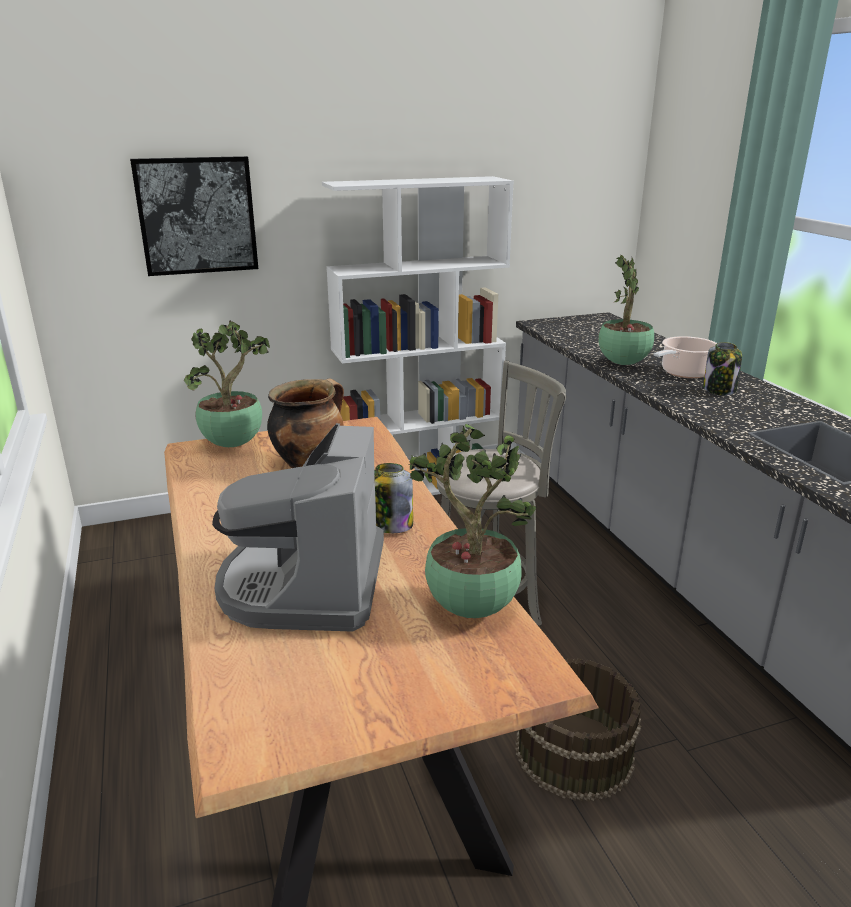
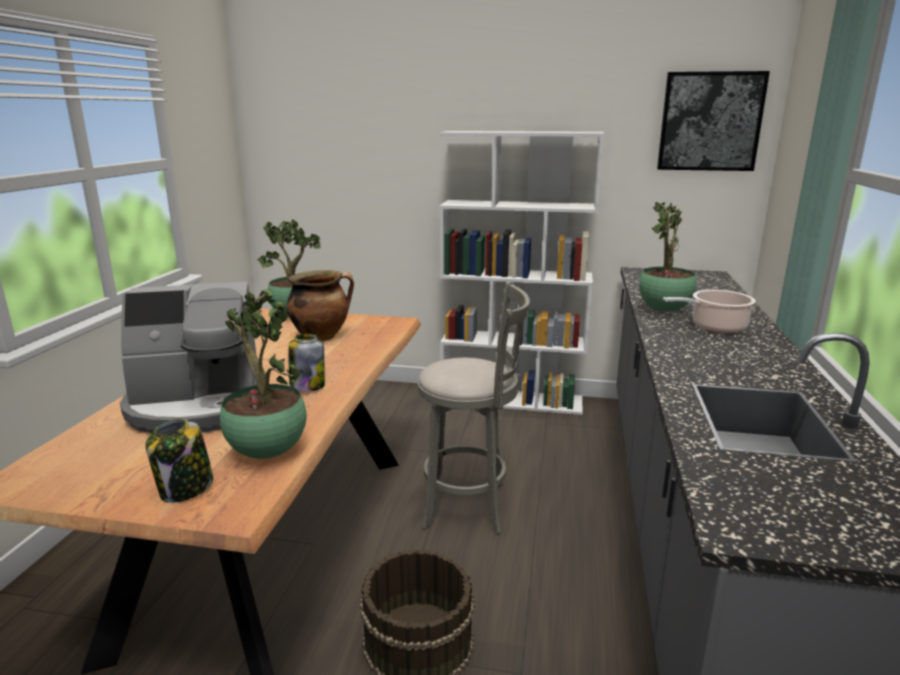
camera: 30 degrees right, 5 degrees down
(197, 216) = (354, 153): picture -> picture (710, 122)
(306, 584) = (197, 406): coffee machine -> coffee machine turned 135 degrees counterclockwise
(719, 390) = (728, 346): jar -> jar (185, 489)

